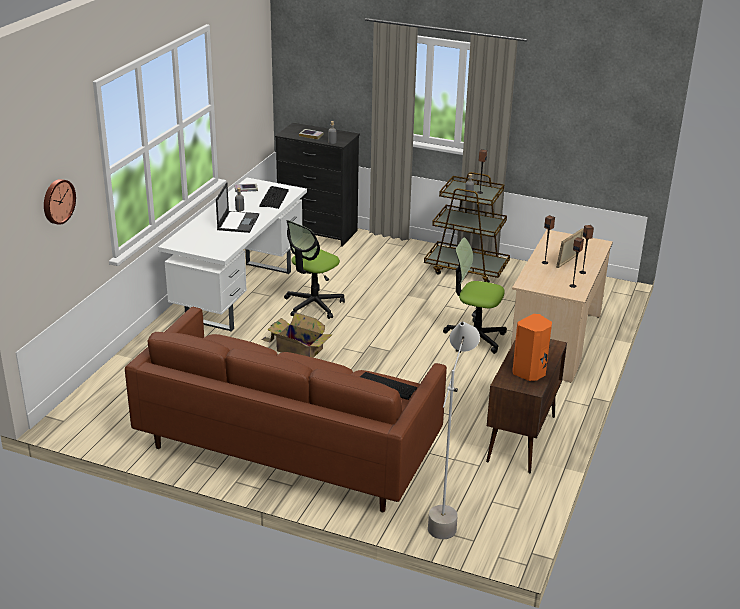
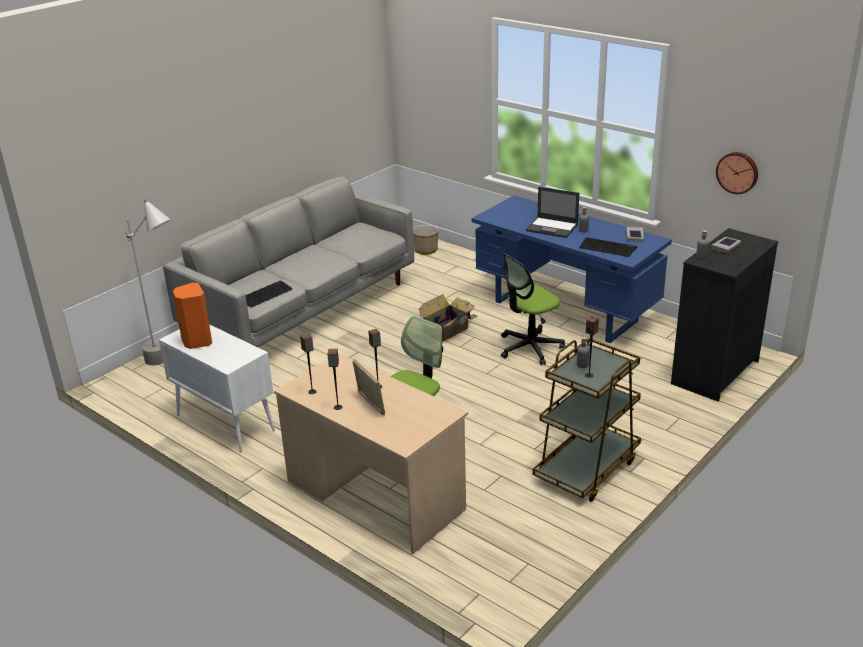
camera: 110 degrees right, 0 degrees up
(57, 201) = (441, 87): wall clock -> wall clock (737, 172)
(109, 392) = (426, 250): none -> planter
(239, 295) = (566, 311): white desk -> blue desk
(288, 448) = (303, 310): brown sofa -> grey sofa
(313, 305) = (530, 348): office chair -> office chair turned 90 degrees counterclockwise
(521, 439) = (224, 422): brown cabinet -> white cabinet

